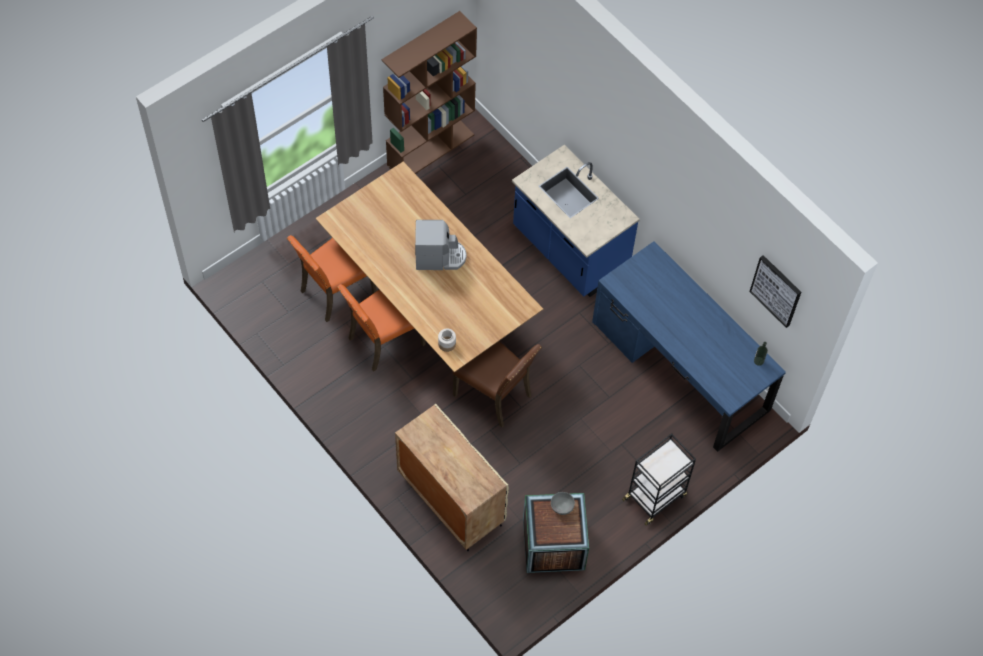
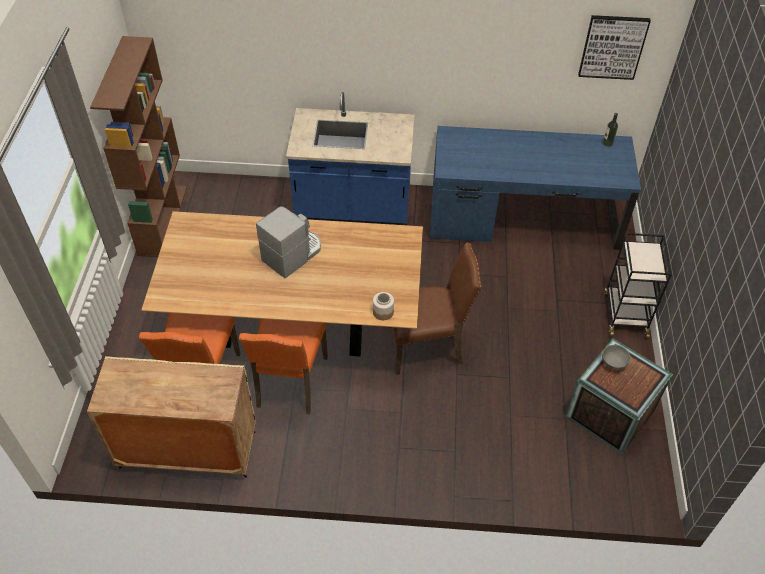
camera: 45 degrees left, 10 degrees down
(450, 499) = (495, 455): beige cabinet -> beige cabinet (187, 450)

